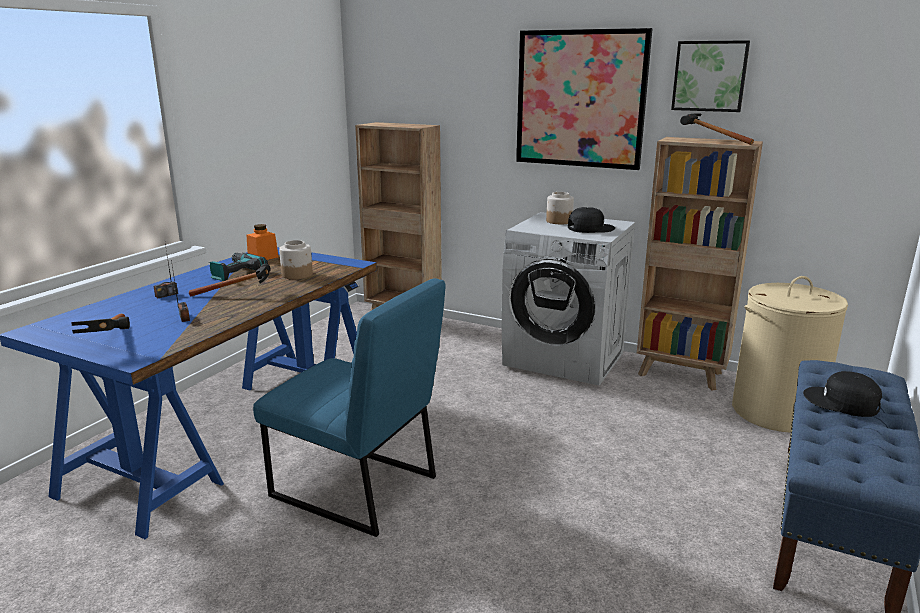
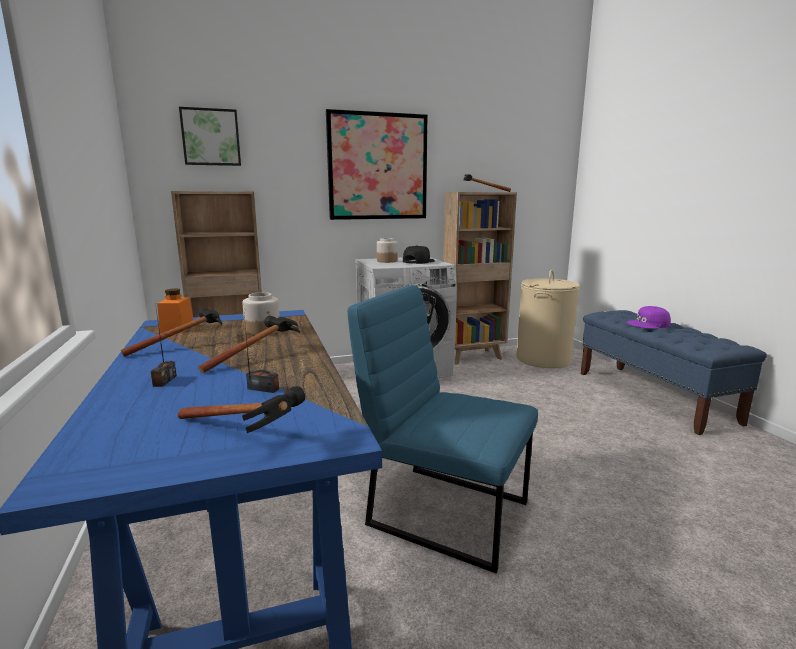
camera: 45 degrees left, 5 degrees down
(235, 273) = (187, 345): power drill -> hammer
(357, 488) = (444, 511): blue chair -> blue chair turned 135 degrees counterclockwise
(710, 76) = (464, 150): picture -> picture (211, 137)
(841, 402) = (648, 324): black cap -> purple cap

